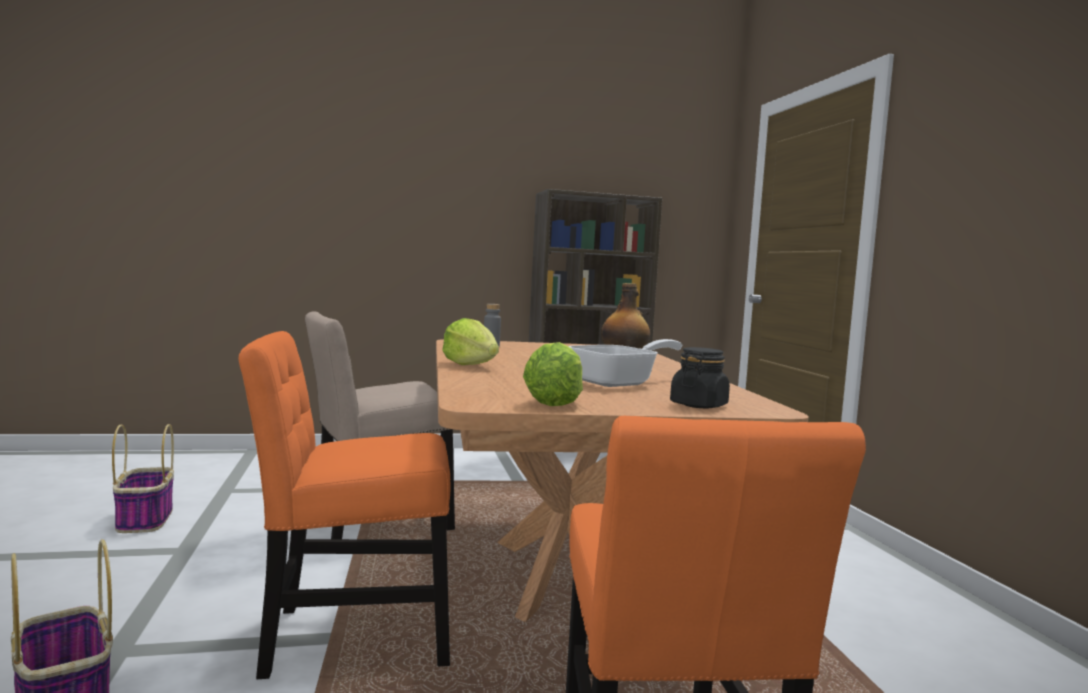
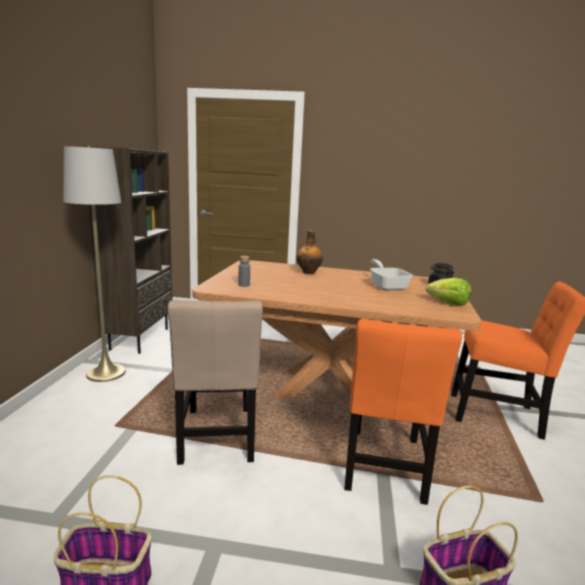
camera: 70 degrees left, 10 degrees up
(471, 365) = (335, 301): lettuce -> none
(479, 459) = (106, 373): none -> grey floor lamp

